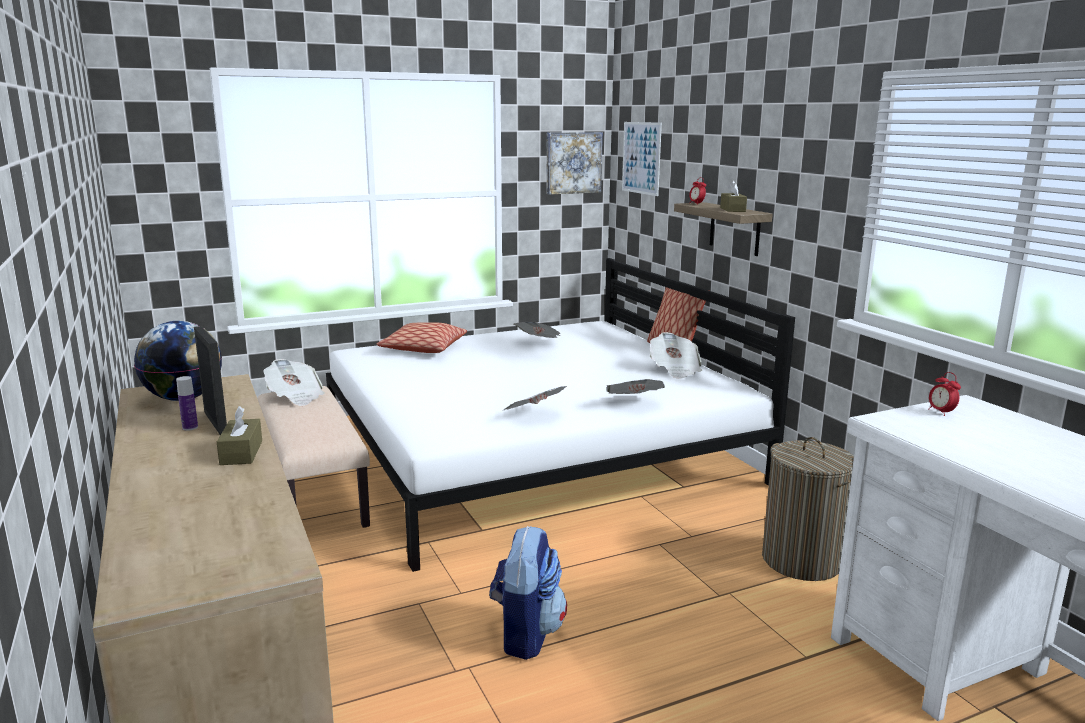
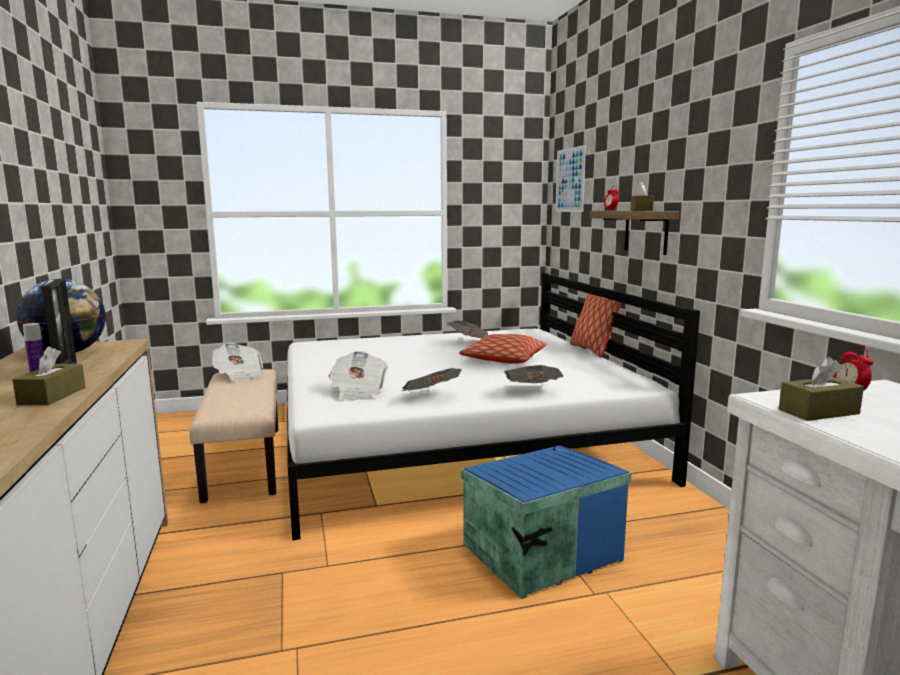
camera: 10 degrees right, 5 degrees down
(423, 348) = (366, 343): pillow -> pillow (503, 359)
(526, 634) = (372, 616): backpack -> none
(573, 163) = (512, 188): picture -> none
(658, 562) = (538, 551): none -> blue storage box
(675, 370) = (585, 365): newspaper -> newspaper (358, 392)
(802, 560) = (696, 563): laundry basket -> none
(921, 432) = (818, 412): none -> brown tissue box

